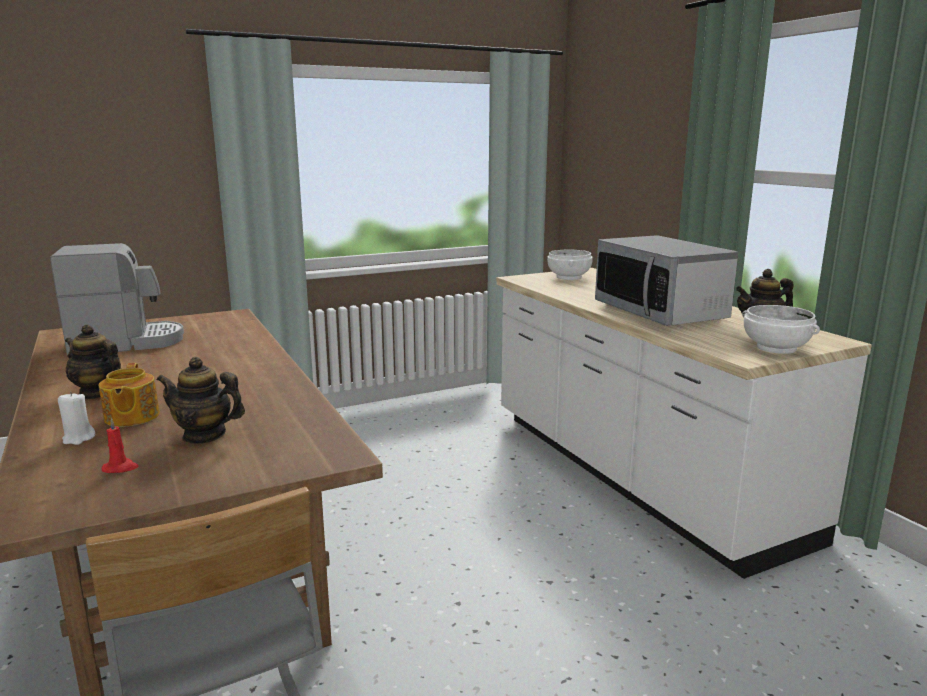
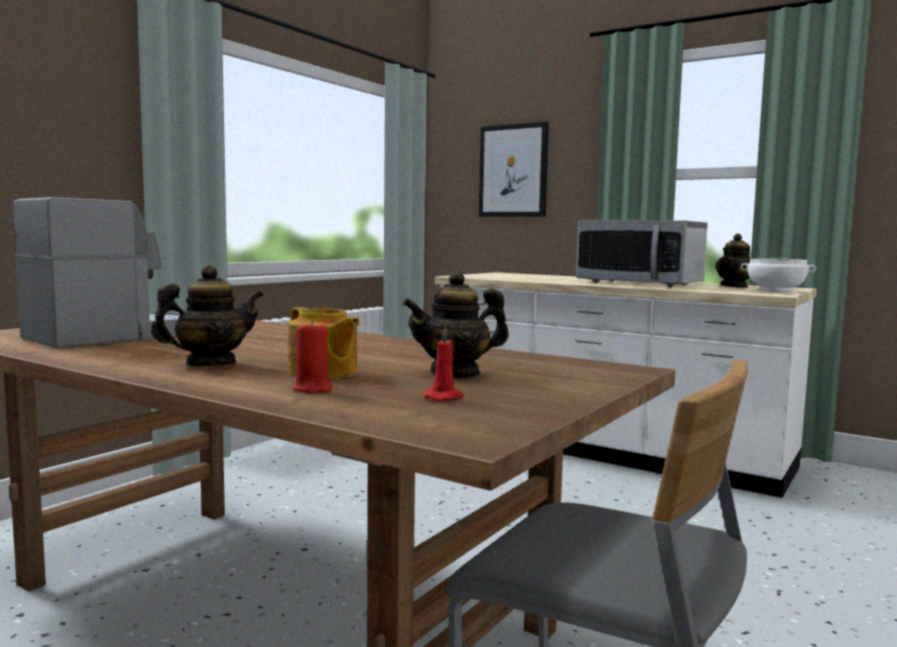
camera: 30 degrees left, 10 degrees down
(78, 438) = (313, 389): white candle -> red candle
(97, 393) = (210, 364): teapot -> teapot turned 150 degrees clockwise
(569, 277) = (500, 275): white bowl -> none
(624, 158) = (513, 171): none -> picture

